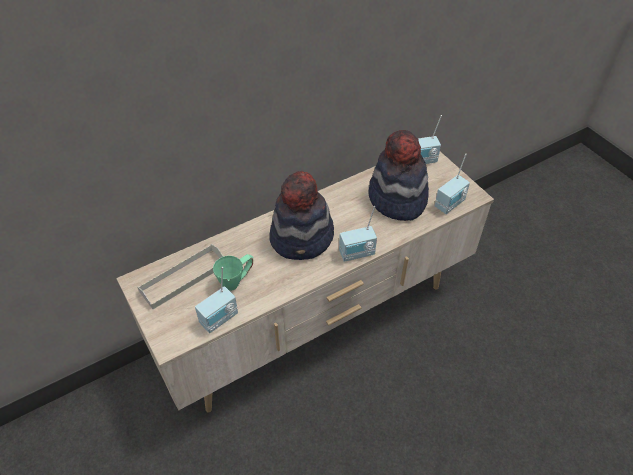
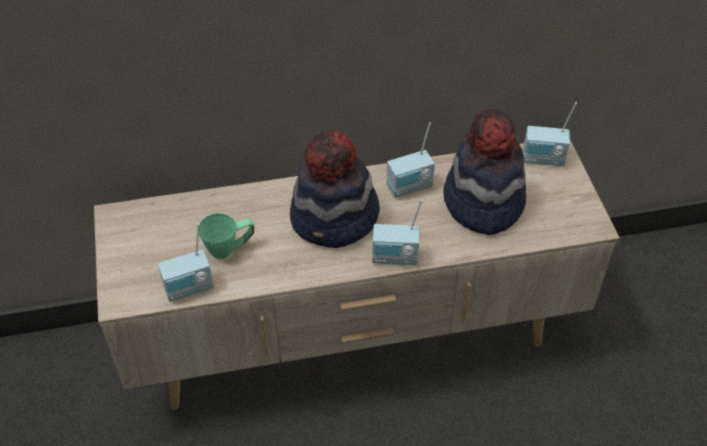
camera: 20 degrees right, 0 degrees up
(183, 278) = (169, 227): grey tray -> none
(450, 204) = (553, 228): radio -> radio (410, 188)

